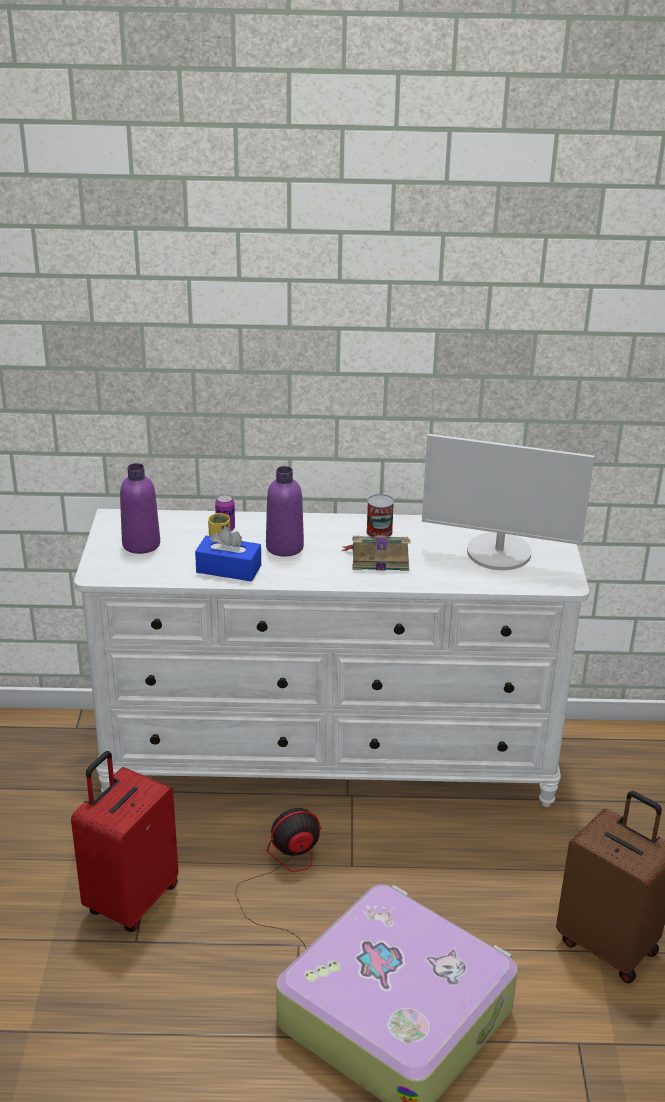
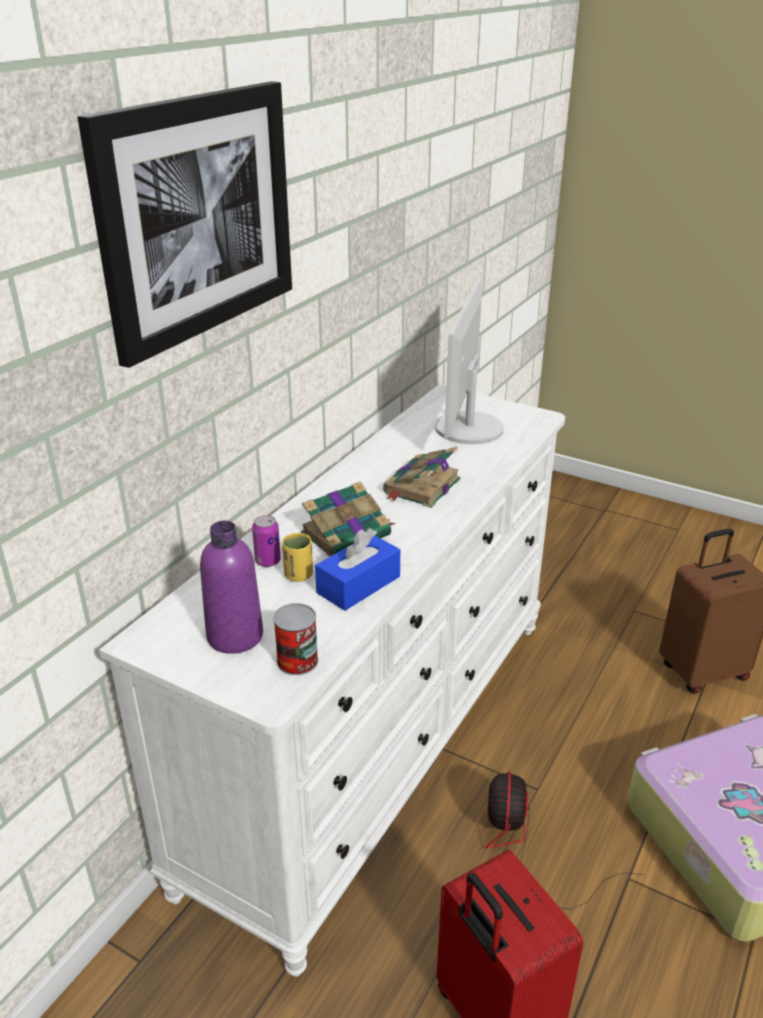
camera: 60 degrees left, 0 degrees up
(239, 282) = (197, 216): none -> picture
(284, 547) = (348, 534): purple bottle -> book
(379, 532) = (373, 472): can -> can (297, 661)
(499, 553) = (467, 428): monitor -> monitor turned 150 degrees clockwise

